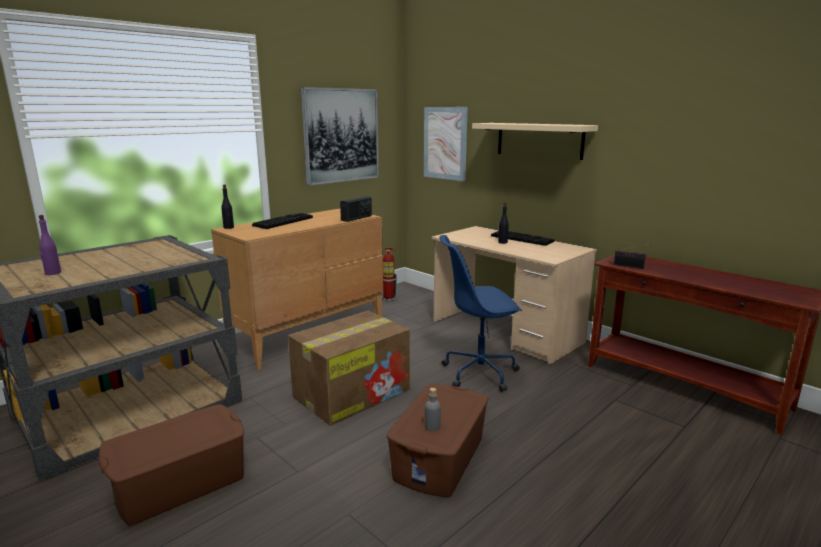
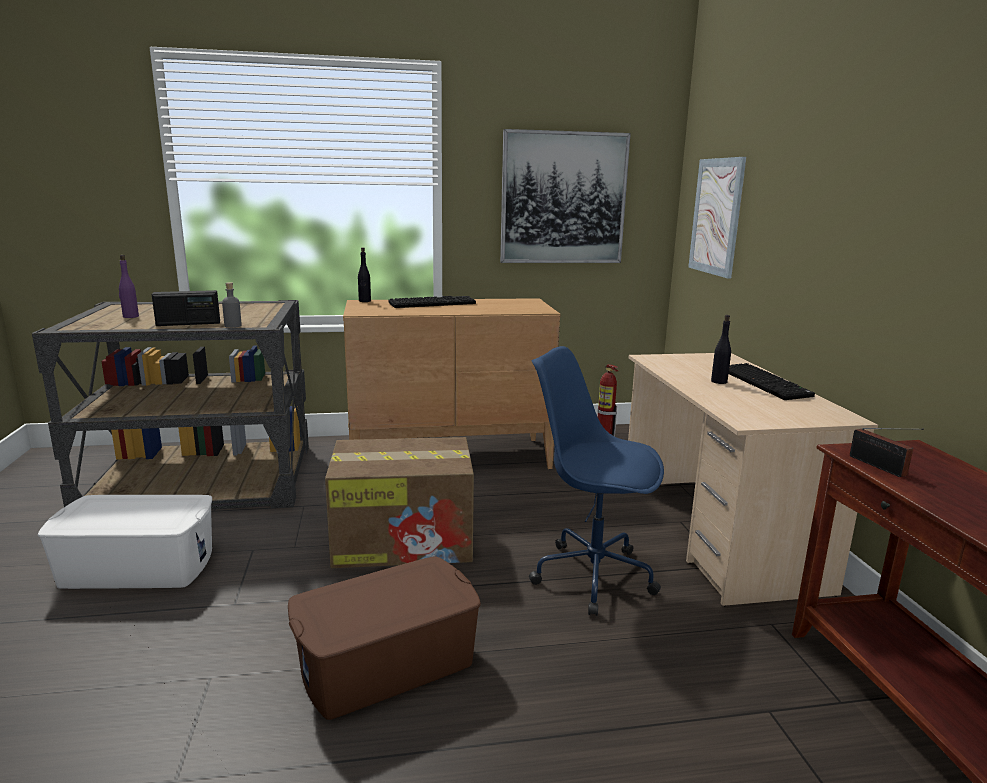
camera: 35 degrees right, 0 degrees up
(180, 483) = (138, 567): brown storage box -> white storage box
(357, 218) = (523, 311): radio -> radio (188, 323)
(432, 426) = (350, 610): grey bottle -> grey bottle (233, 326)
(539, 140) = (826, 212): beige shelf -> none

